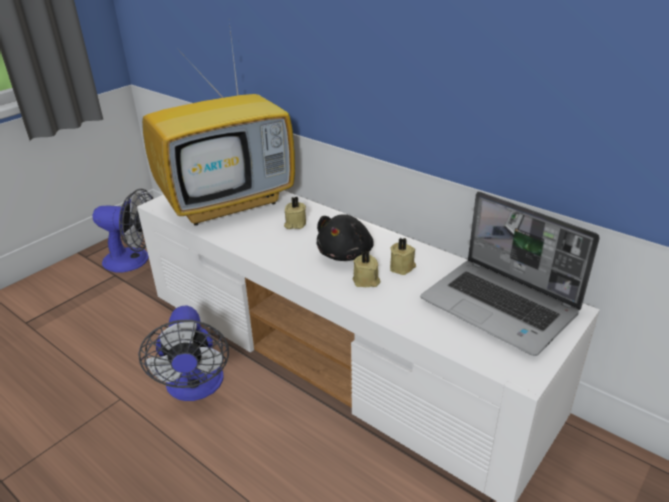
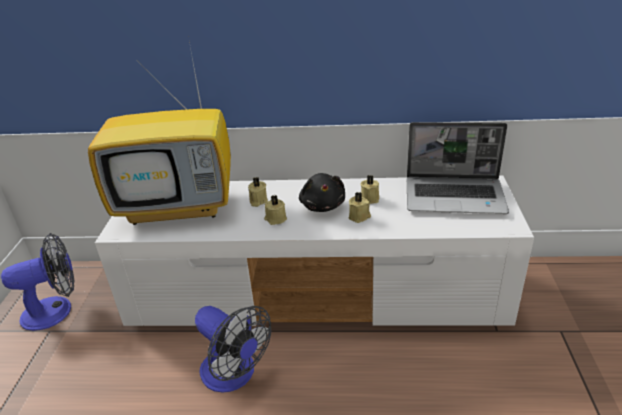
camera: 35 degrees left, 0 degrees up
(229, 202) = (180, 206): television -> television turned 60 degrees clockwise
(287, 248) = (275, 219): none -> beige candle

